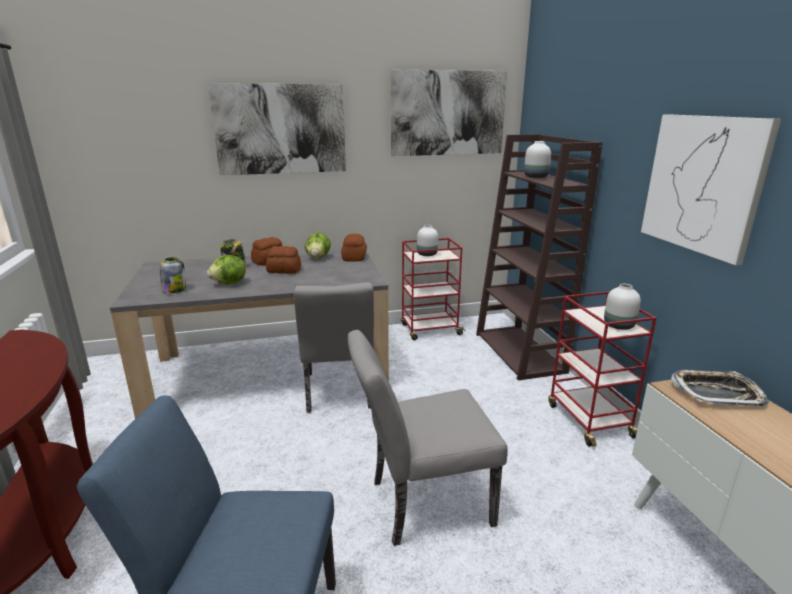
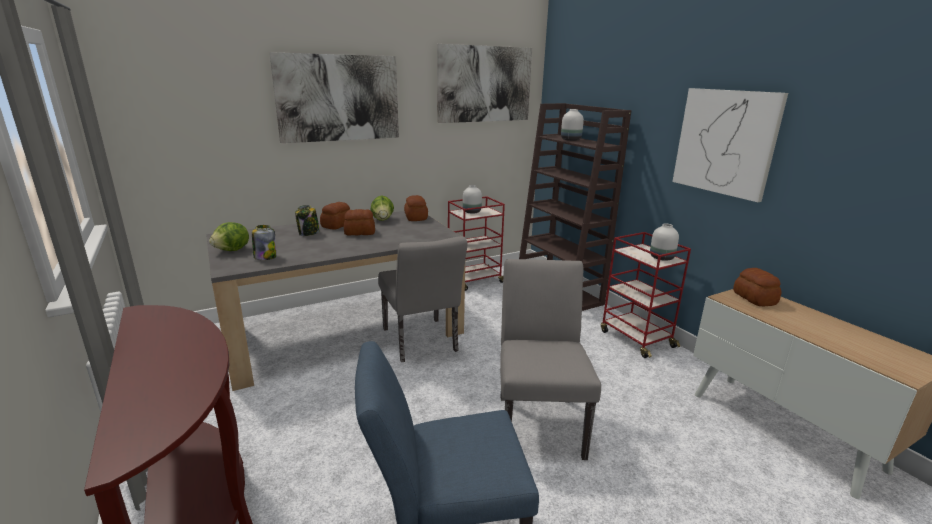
camera: 15 degrees left, 0 degrees up
(229, 283) = (316, 247): lettuce -> lettuce (232, 250)
(421, 503) = (538, 420): grey chair -> grey chair turned 120 degrees clockwise
(716, 393) = (754, 298): tray -> bread

